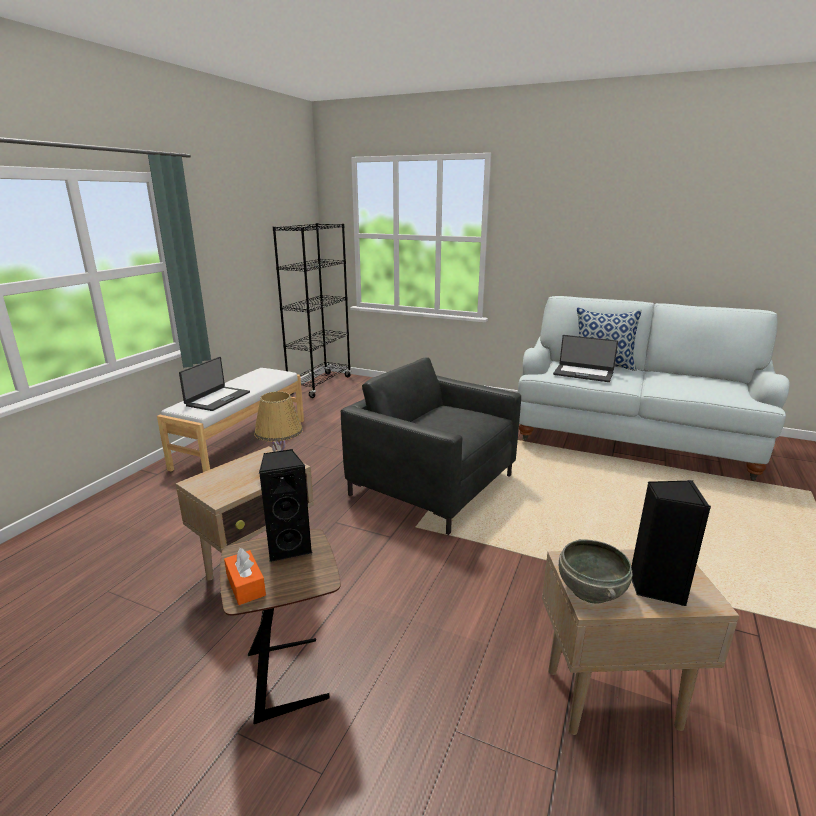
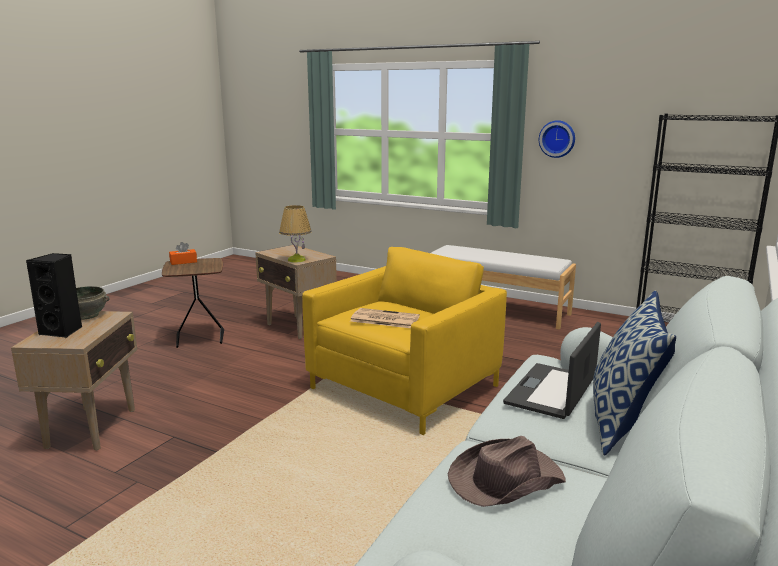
camera: 95 degrees right, 5 degrees down
(209, 259) = (557, 139): none -> wall clock
(217, 399) = (470, 253): laptop -> none
(289, 547) = (207, 266): black speaker -> none
(432, 485) = (405, 387): grey armchair -> yellow armchair
(463, 423) = (383, 319): none -> newspaper
(681, 384) = (504, 480): none -> brown hat

